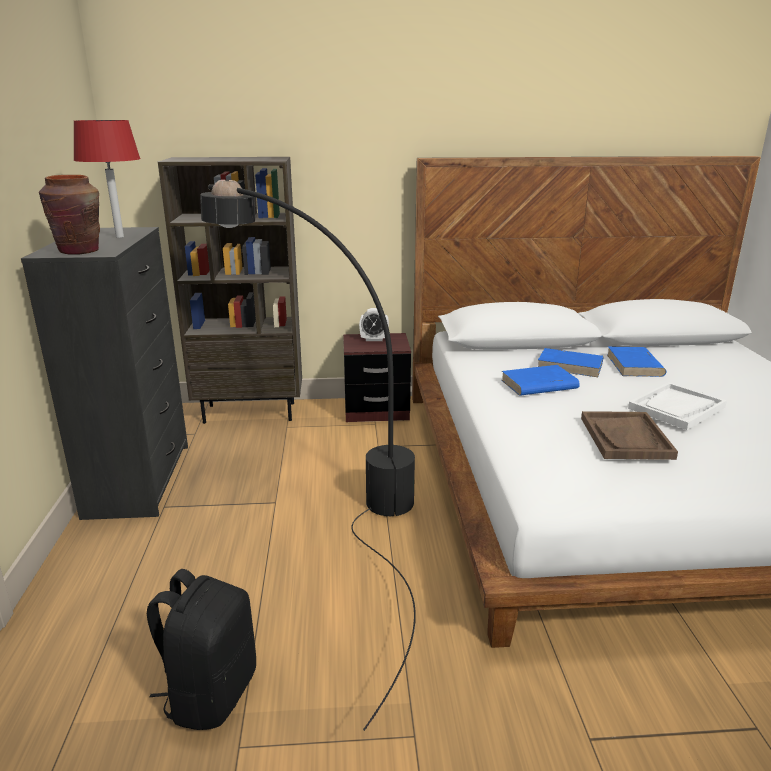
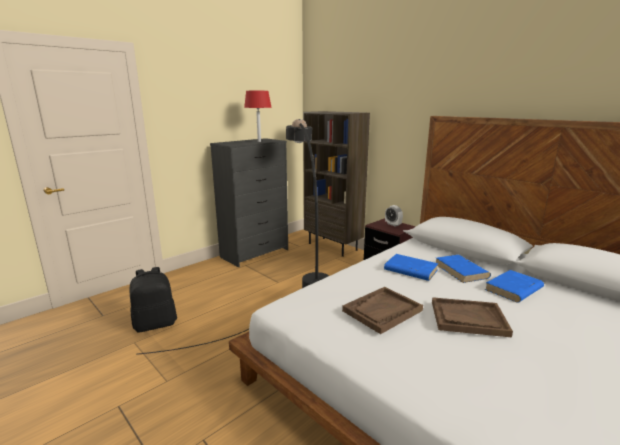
camera: 50 degrees right, 5 degrees down
(79, 251) = (230, 143): brown vase -> none
(676, 408) = (468, 318): white tray -> brown tray

